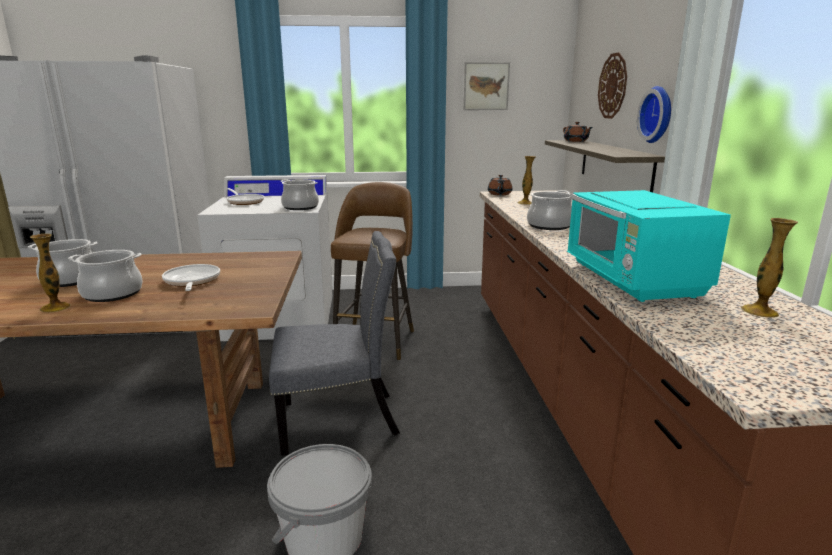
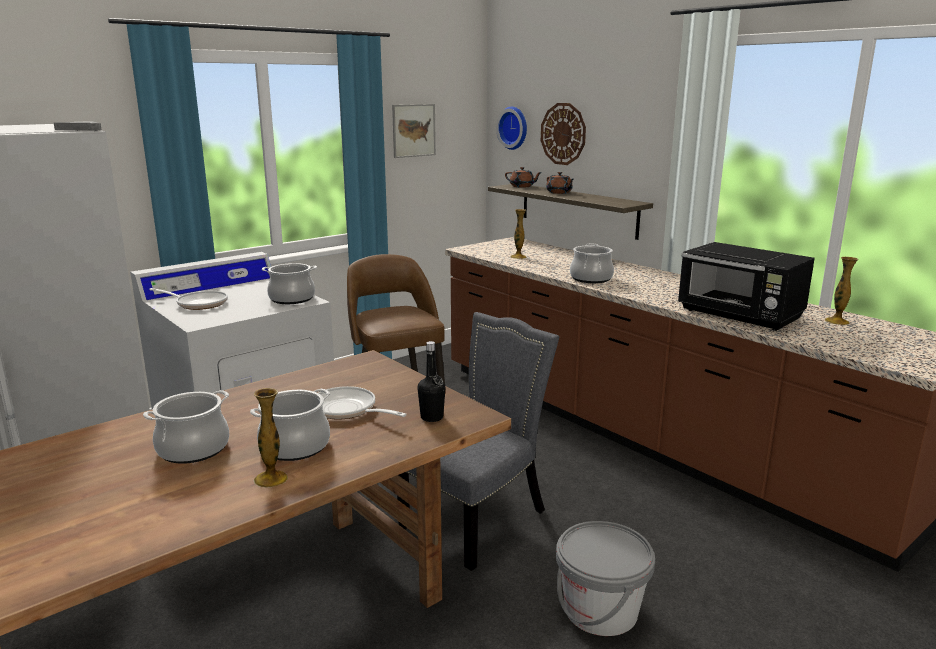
camera: 35 degrees left, 0 degrees up
(224, 300) = (432, 417): none -> black bottle
(499, 194) = (472, 250): brown teapot -> brown teapot (559, 192)
(632, 280) = (740, 316): turquoise microwave -> black microwave
(658, 114) = (636, 166): wall clock -> wall clock (514, 128)

